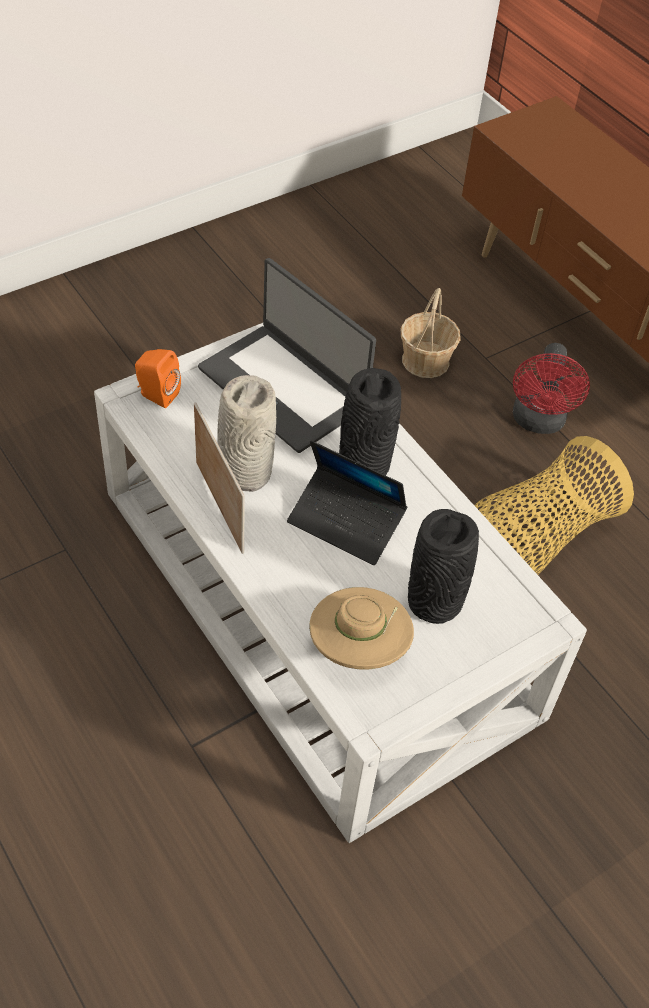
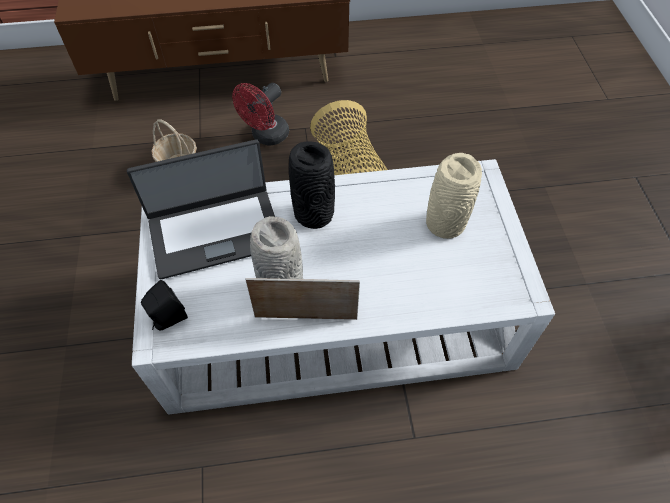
camera: 60 degrees left, 5 degrees up
(156, 395) = (168, 319): orange speaker -> black speaker
(346, 522) = (358, 245): laptop -> none
(358, 648) = (465, 280): beige hat -> none
(435, 601) = (445, 223): black vase -> beige vase
(538, 422) = (266, 136): red fan -> red fan turned 90 degrees clockwise

